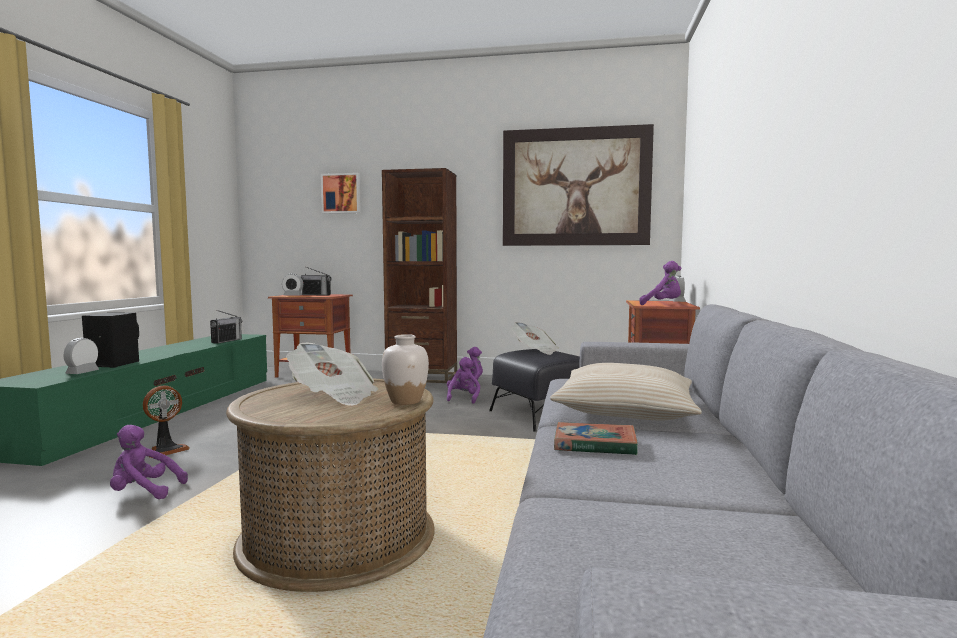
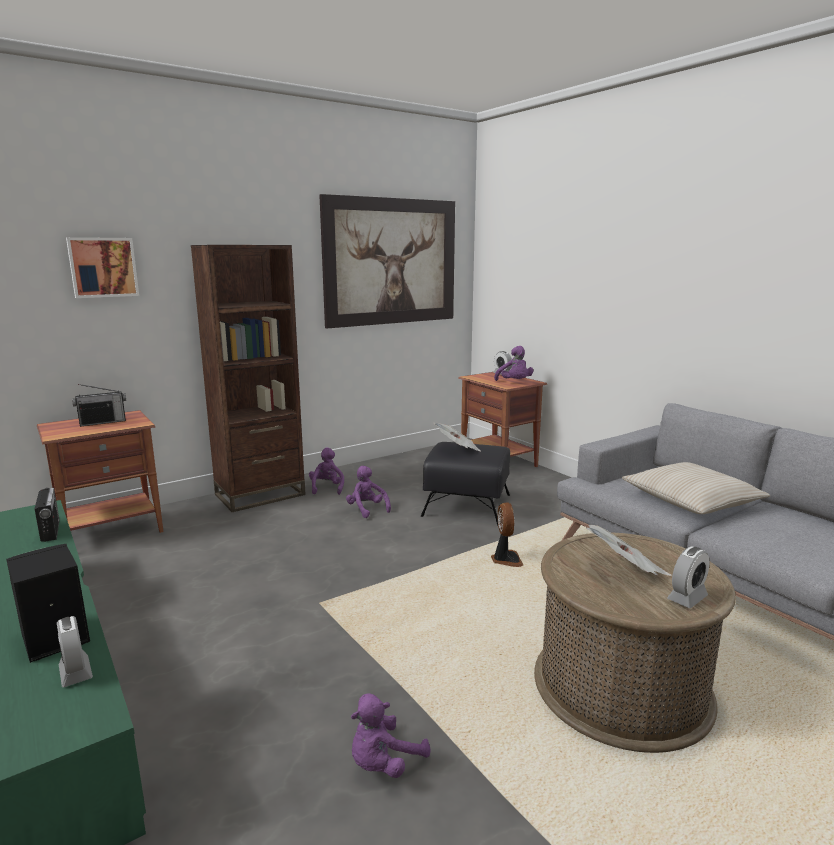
camera: 45 degrees left, 10 degrees up
(166, 450) = (250, 713): fan -> fan (506, 560)
(293, 296) = (79, 432): alarm clock -> alarm clock (687, 598)
(405, 401) = (678, 553): white vase -> none
(594, 445) = (760, 539): book -> none
(662, 304) = (514, 382): purple plush toy -> purple plush toy turned 90 degrees clockwise

